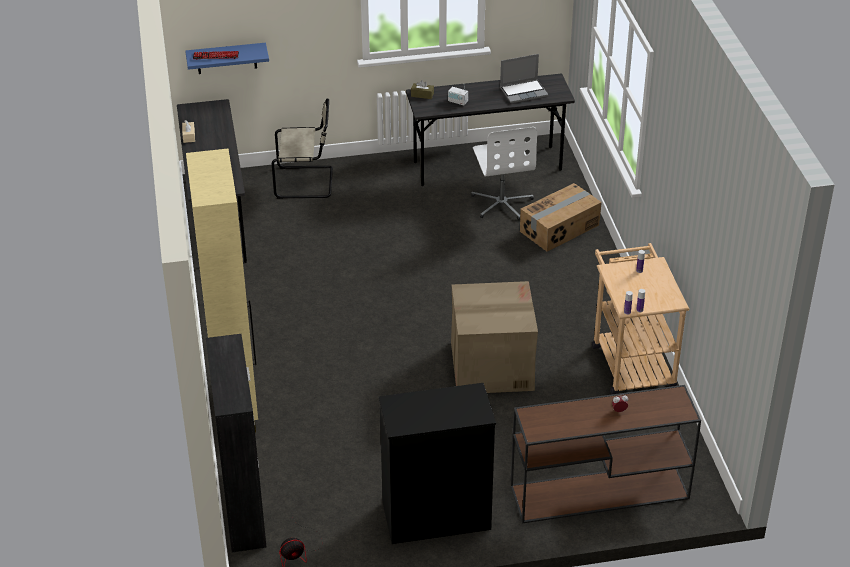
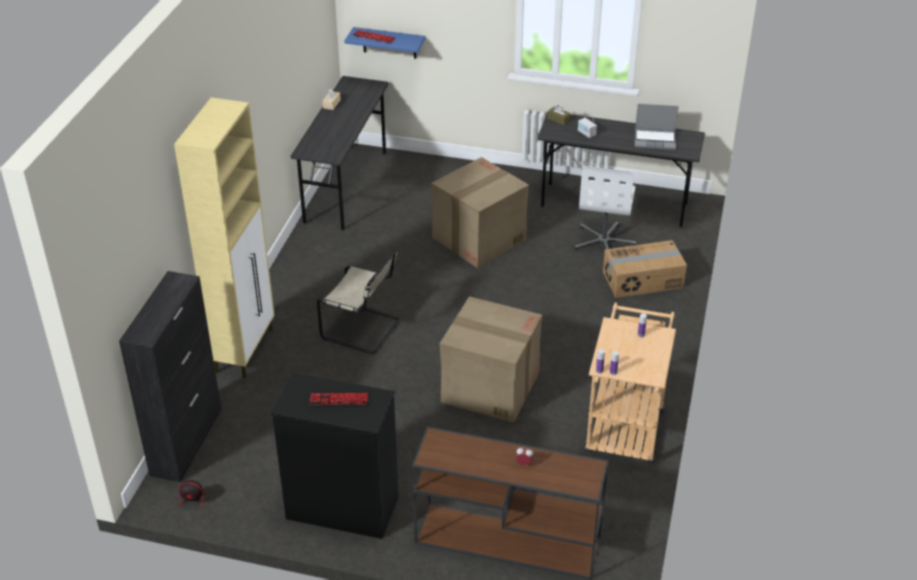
camera: 25 degrees right, 0 degrees up
(306, 182) = (443, 176): beige chair -> beige chair (363, 330)
(384, 234) = (478, 239): none -> cardboard box
(440, 406) = (339, 400): none -> keyboard

